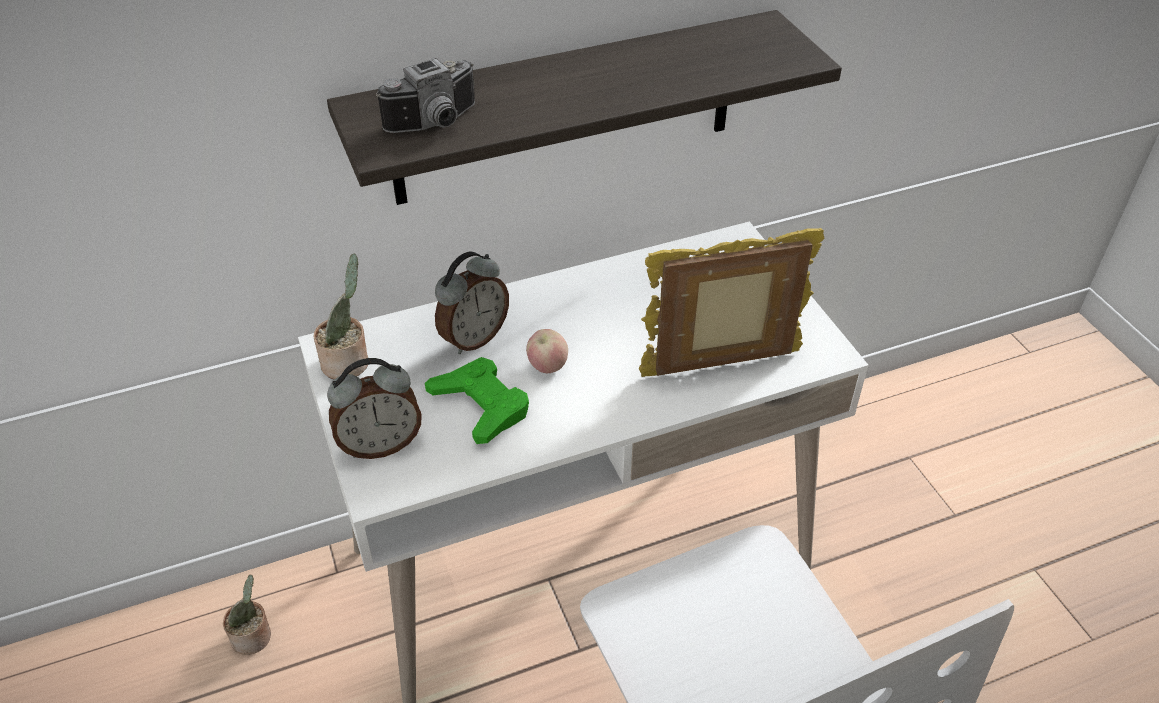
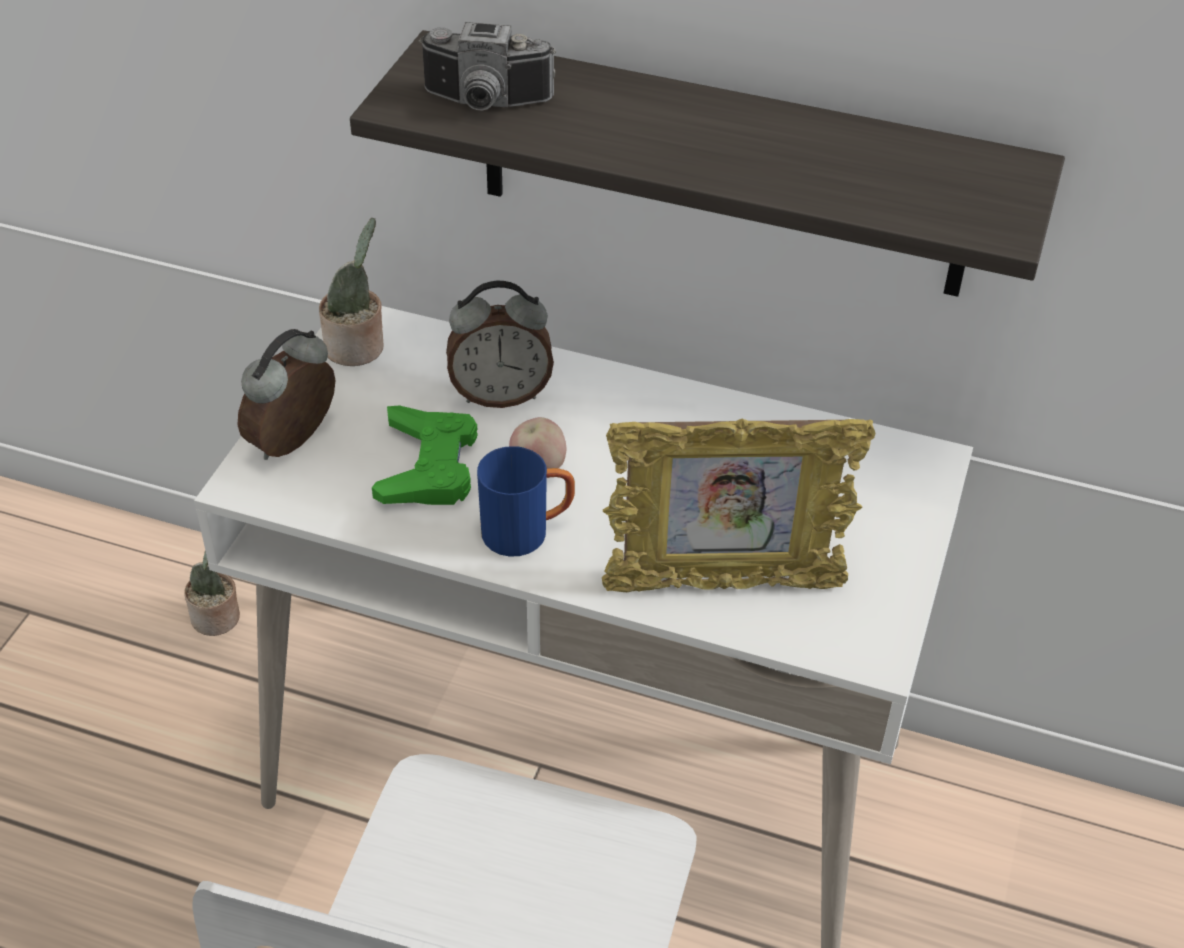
camera: 40 degrees right, 0 degrees up
(380, 444) = (296, 444): alarm clock -> alarm clock turned 105 degrees clockwise
(585, 406) = (527, 532): none -> blue mug
(721, 367) = (723, 586): picture frame -> picture frame turned 150 degrees clockwise

